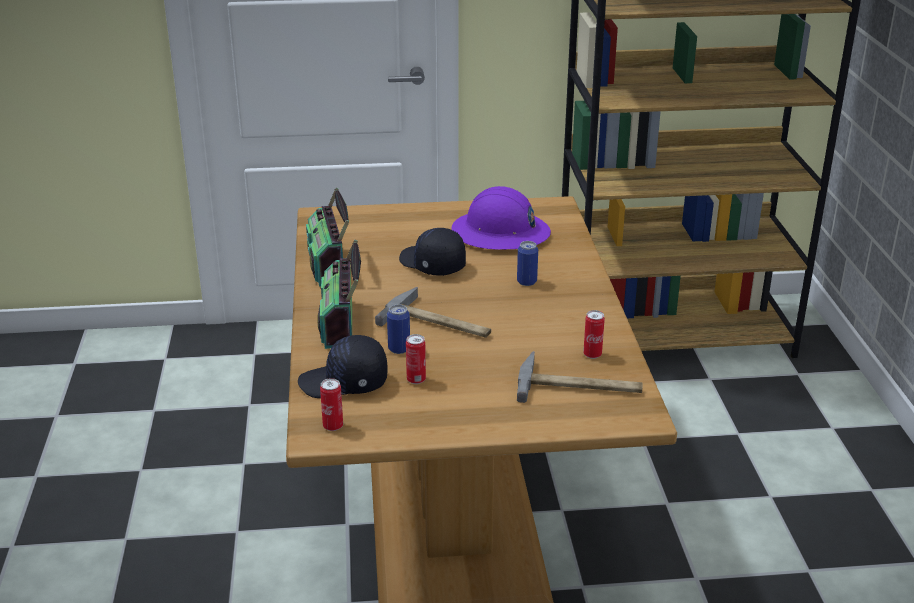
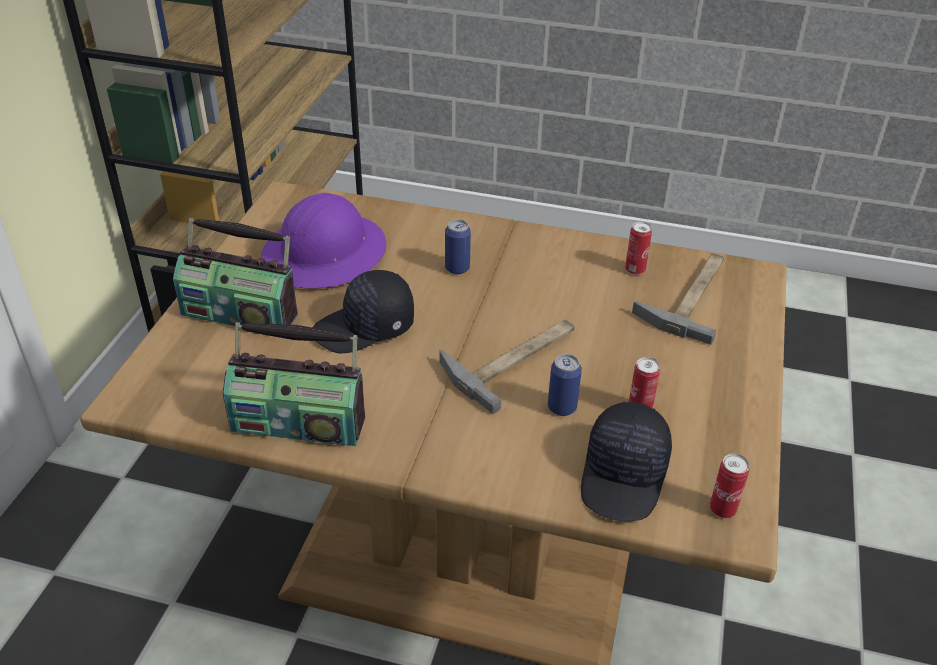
camera: 70 degrees left, 10 degrees up
(341, 323) = (473, 446): radio -> radio (241, 313)

